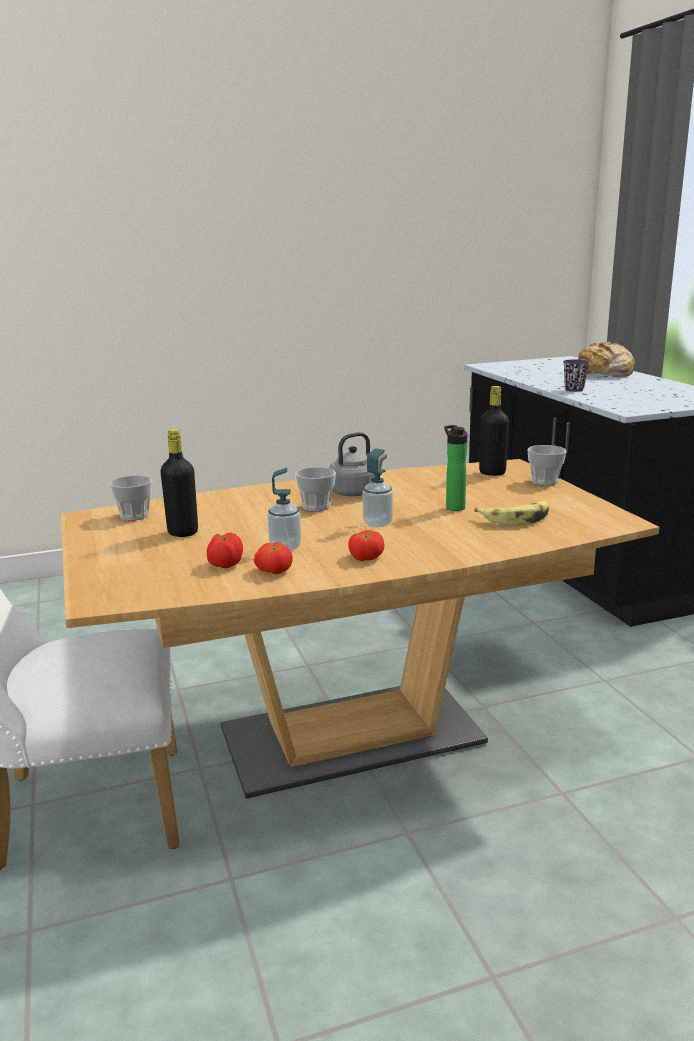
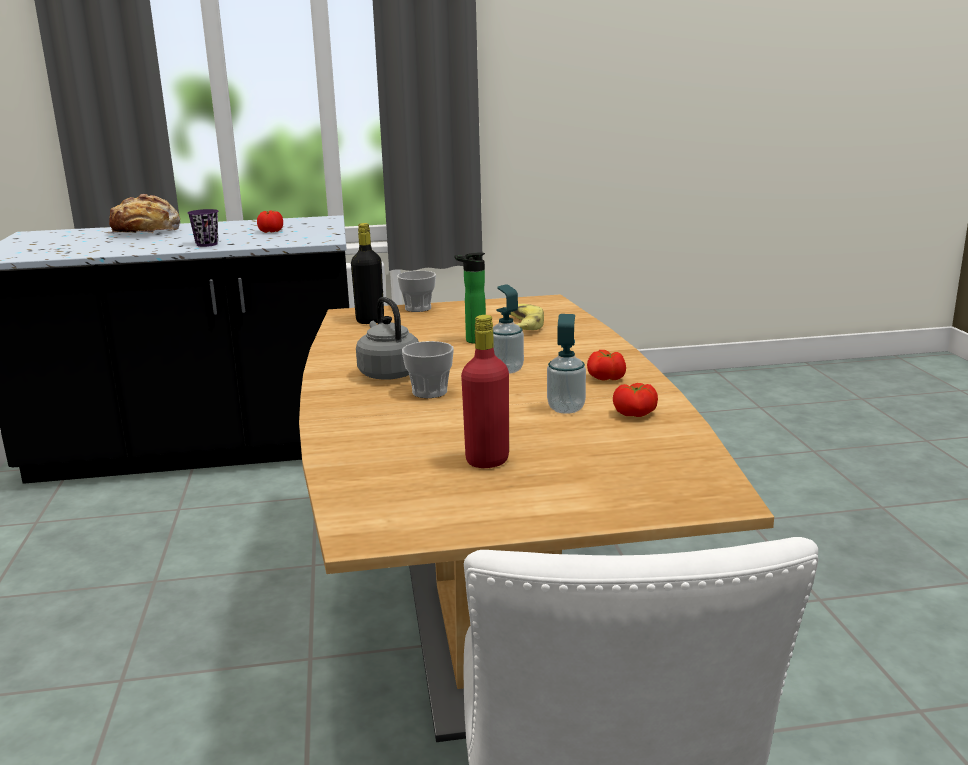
camera: 80 degrees left, 0 degrees up
(134, 516) = (390, 496): cup -> none
(183, 532) = (487, 460): black bottle -> red bottle
(225, 565) = (613, 436): tomato -> tomato (271, 232)

